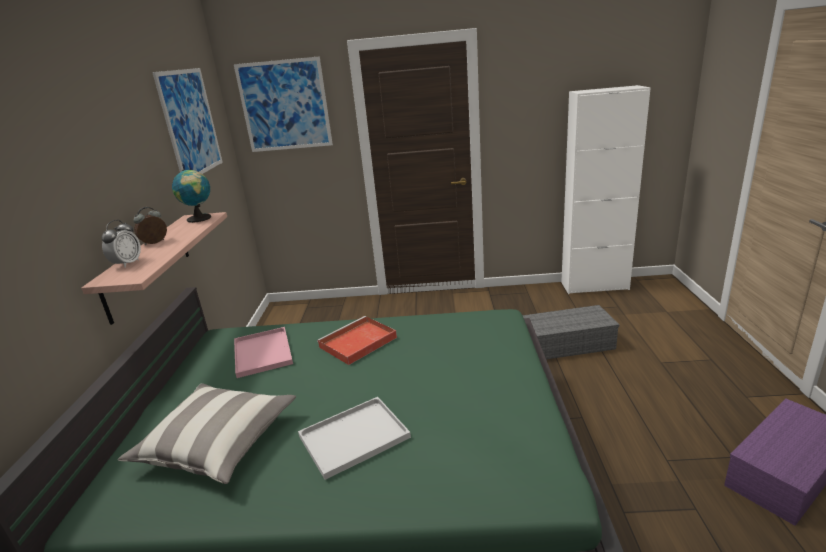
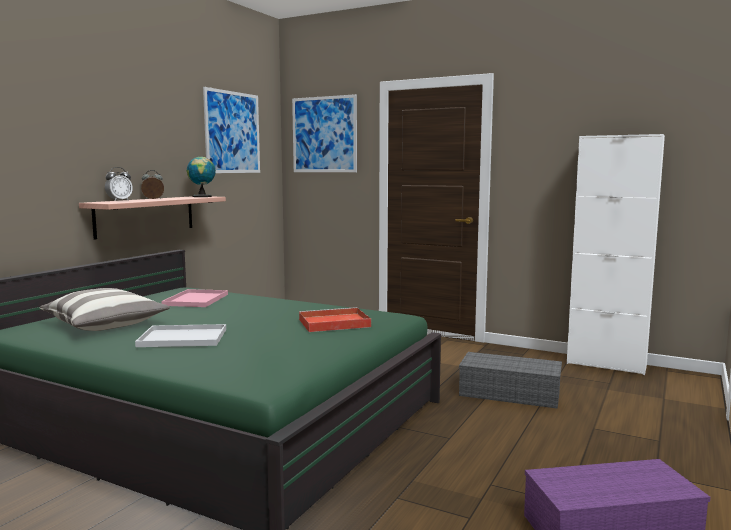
camera: 25 degrees right, 15 degrees down
(357, 343) = (264, 307): red tray -> red tray (332, 323)

